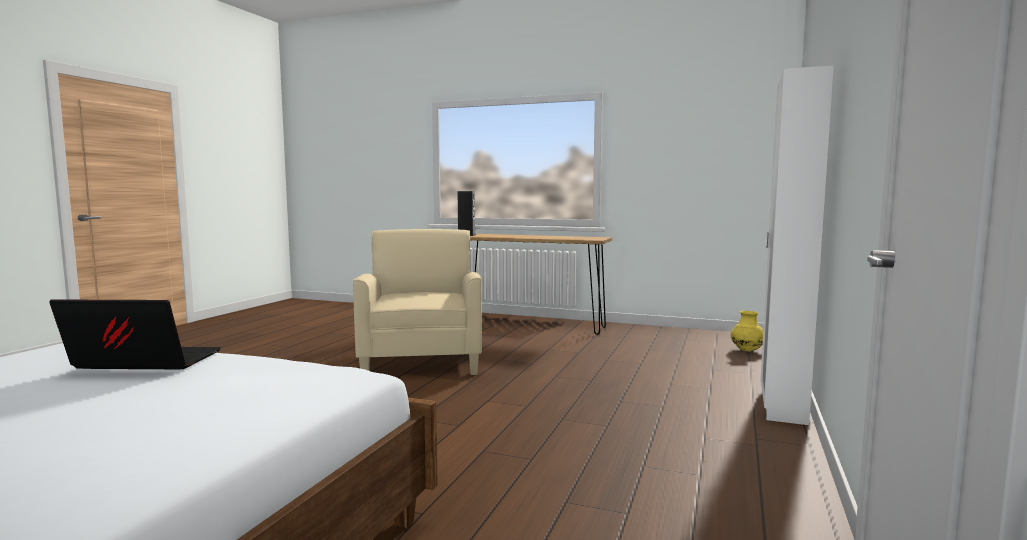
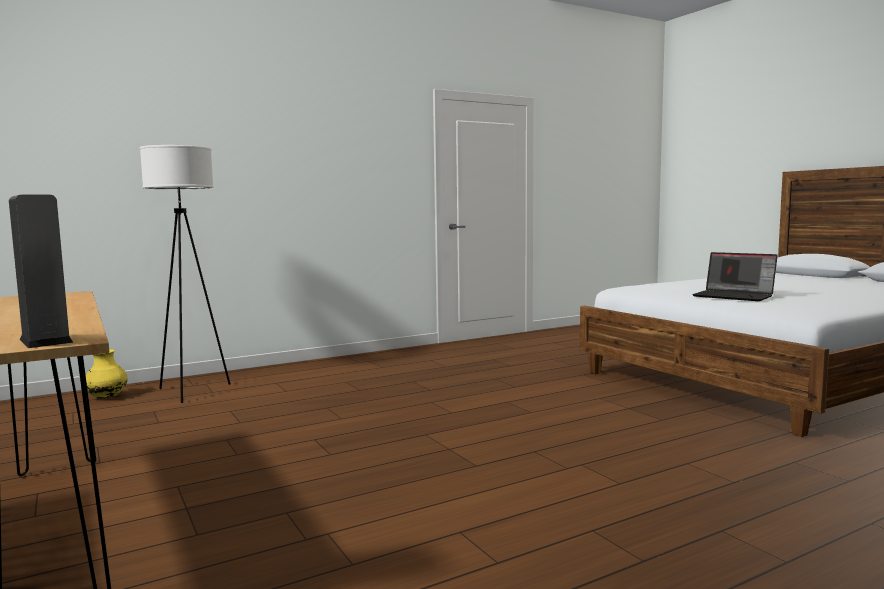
camera: 140 degrees left, 0 degrees up
(422, 361) = (422, 482): beige armchair -> none
(725, 366) = (192, 391): none -> white floor lamp
(782, 406) = (285, 367): white wardrobe -> none

